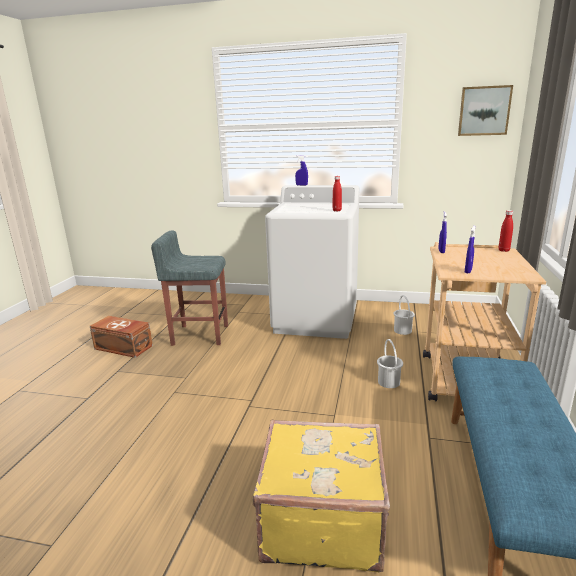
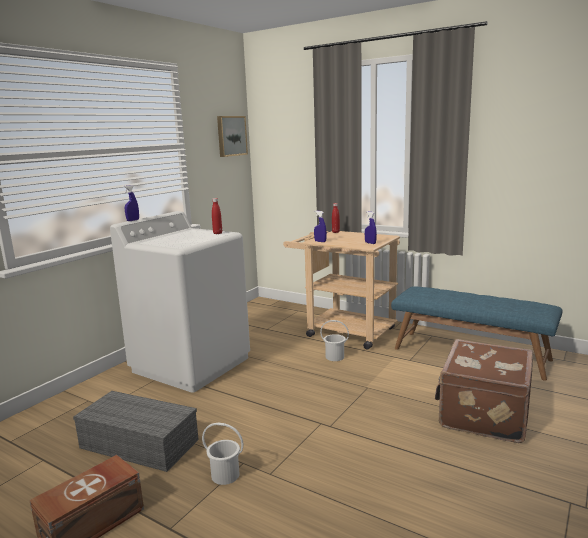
camera: 70 degrees left, 5 degrees down
(199, 335) = (137, 444): grey stool -> grey storage box
(321, 519) = (482, 414): yellow suitcase -> brown suitcase
(403, 330) = (259, 333): white bucket -> white bucket (225, 475)

